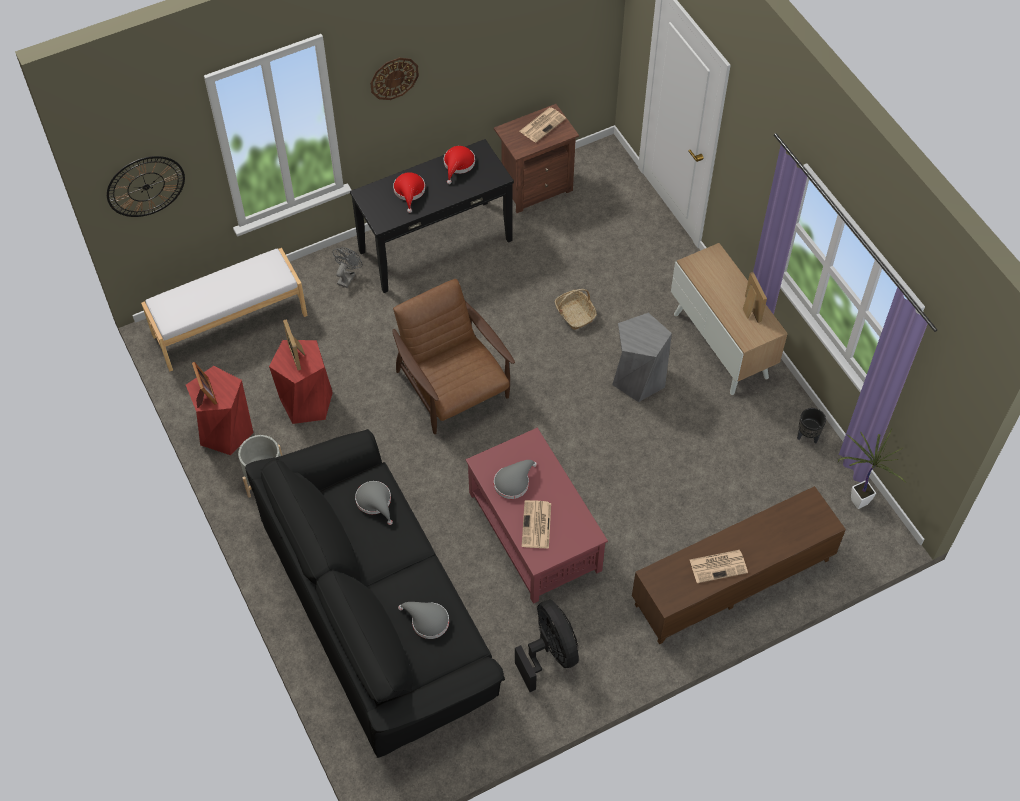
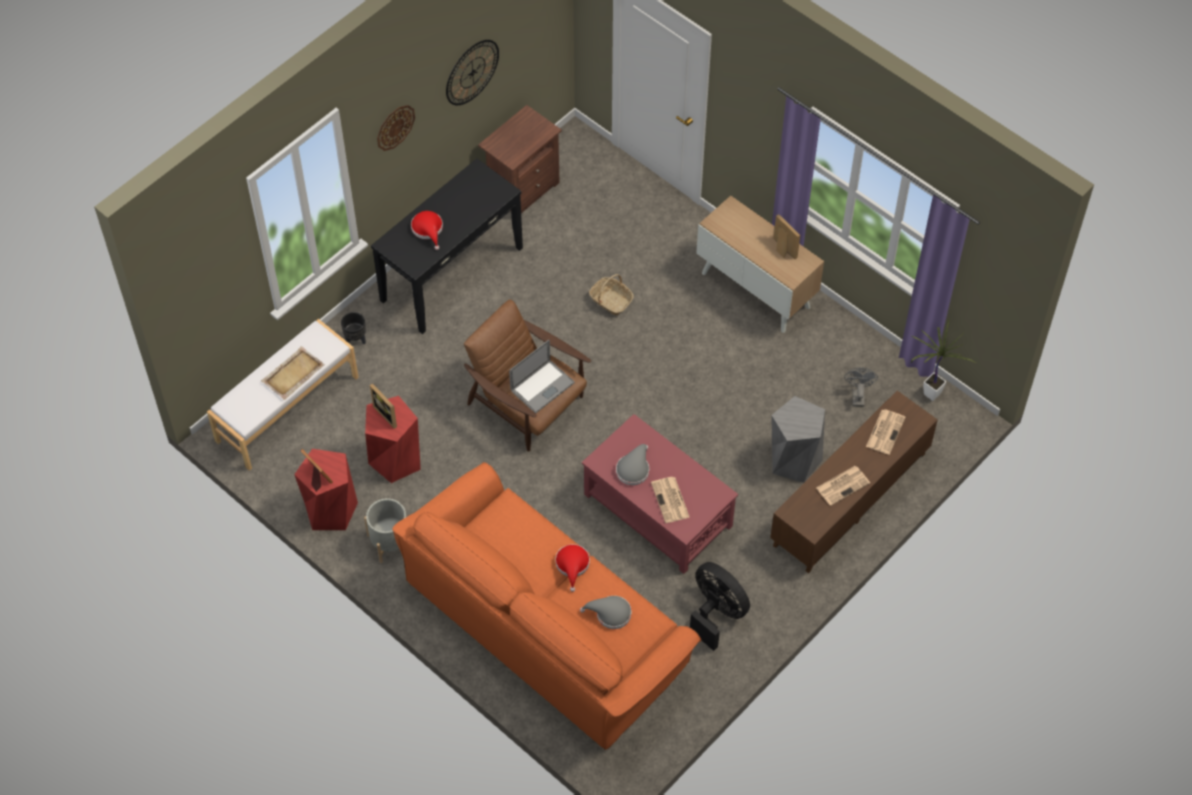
camera: 20 degrees left, 0 degrees up
(146, 186) = (202, 297): wall clock -> wall clock (472, 72)
(232, 292) = (292, 374): none -> beige tray
(347, 277) = (380, 329): grey fan -> grey fan (857, 395)
(375, 502) = (517, 525): grey hat -> none
(378, 610) = (547, 624): black sofa -> orange sofa
(458, 165) = (462, 190): red hat -> red hat (572, 565)
(462, 374) = (542, 386): none -> laptop
(542, 124) = (523, 129): newspaper -> newspaper (885, 431)
(638, 379) = (694, 343): grey stool -> grey stool (794, 460)
(807, 436) = (865, 350): black planter -> black planter (356, 340)

